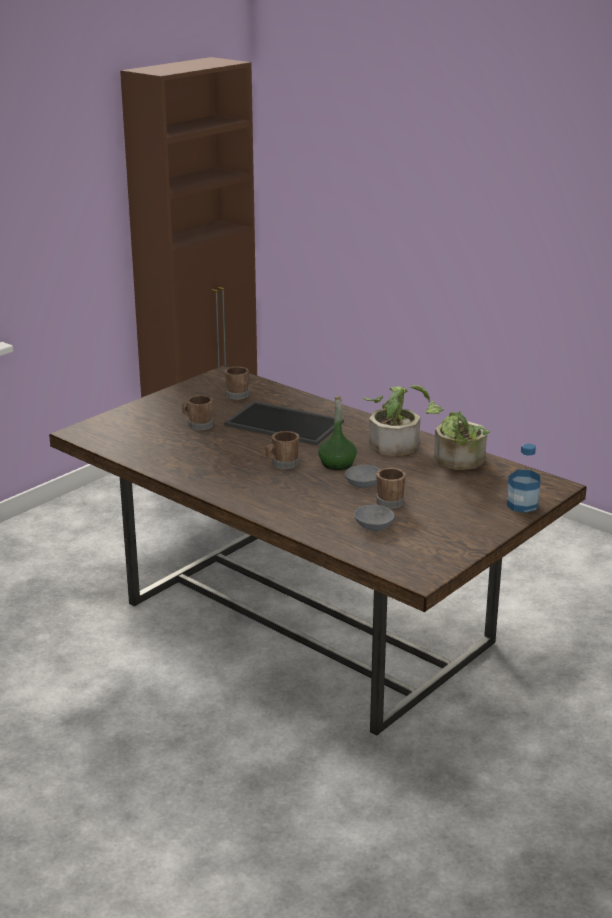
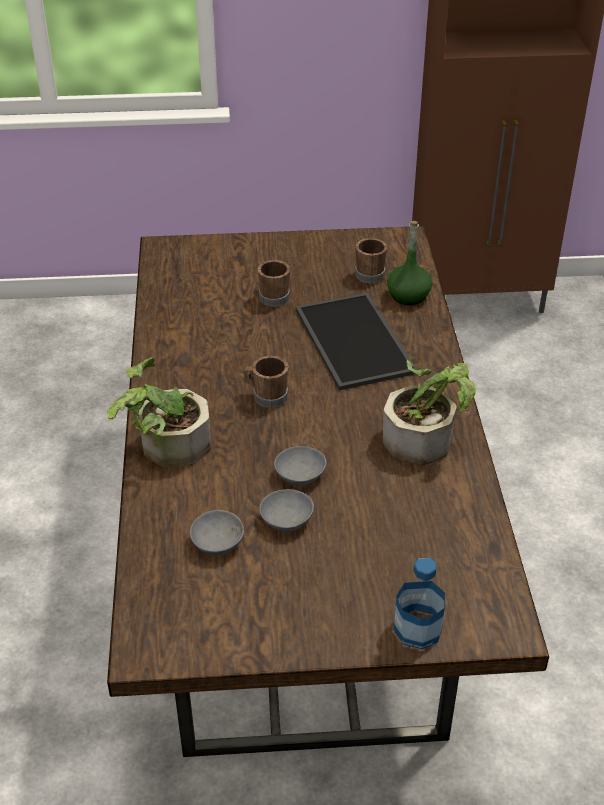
camera: 45 degrees right, 15 degrees up
(337, 464) = (317, 429): green bottle -> green bottle (408, 295)
(389, 501) = (287, 518): brown mug -> grey bowl
(455, 462) = (447, 508): potted plant -> potted plant (166, 445)

